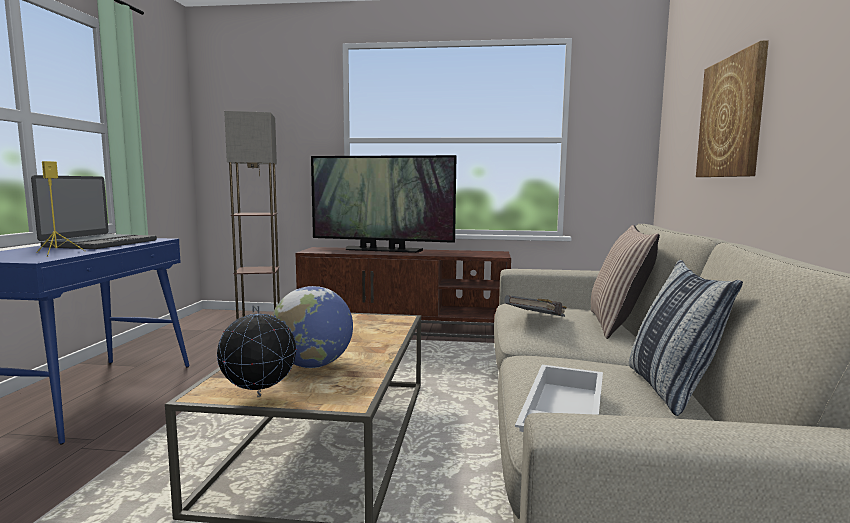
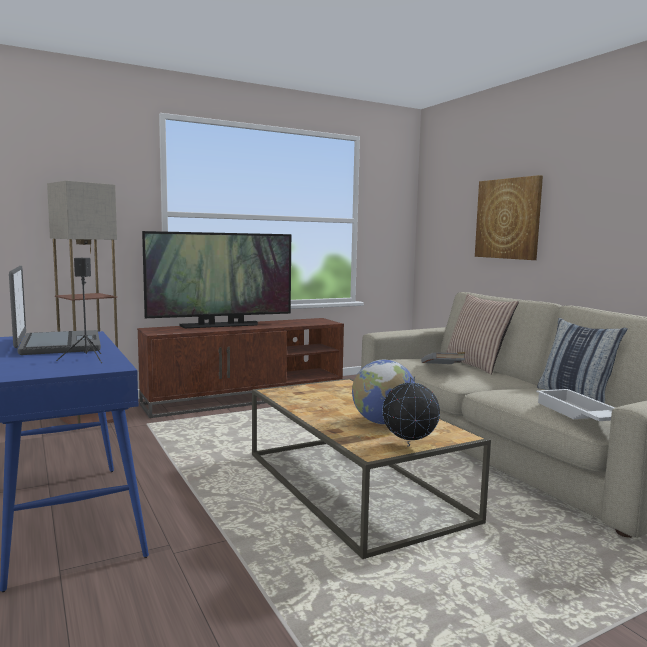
camera: 35 degrees left, 0 degrees up
(57, 253) = (87, 359): yellow speaker -> black speaker

